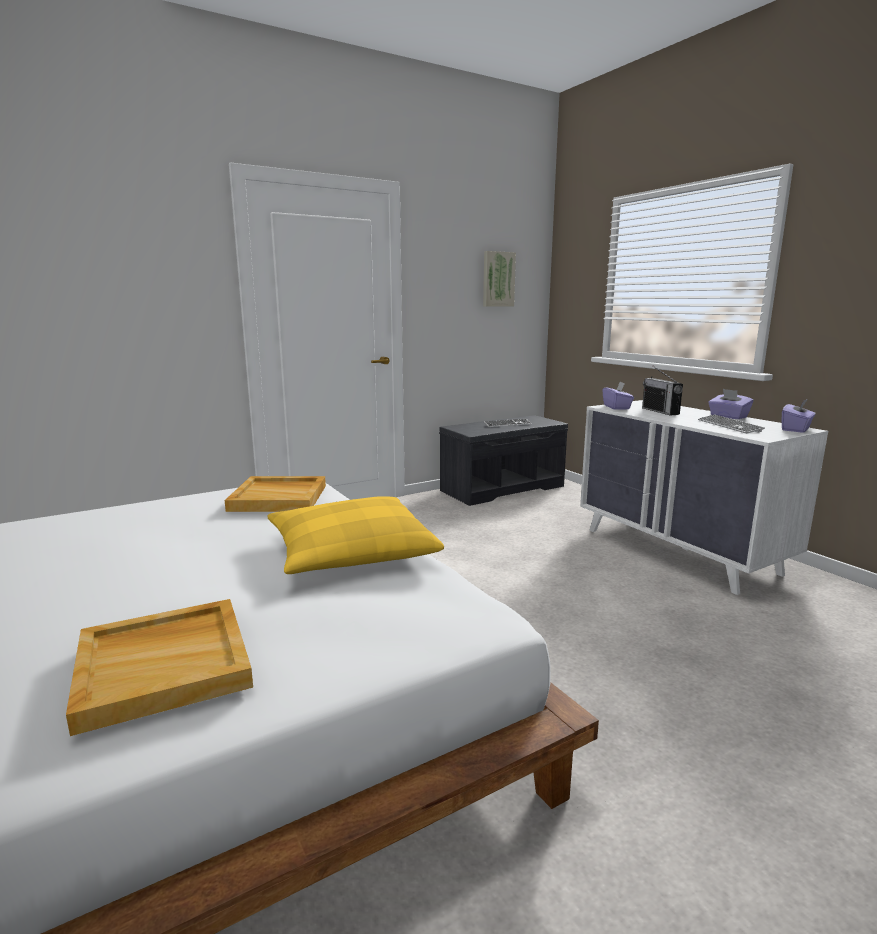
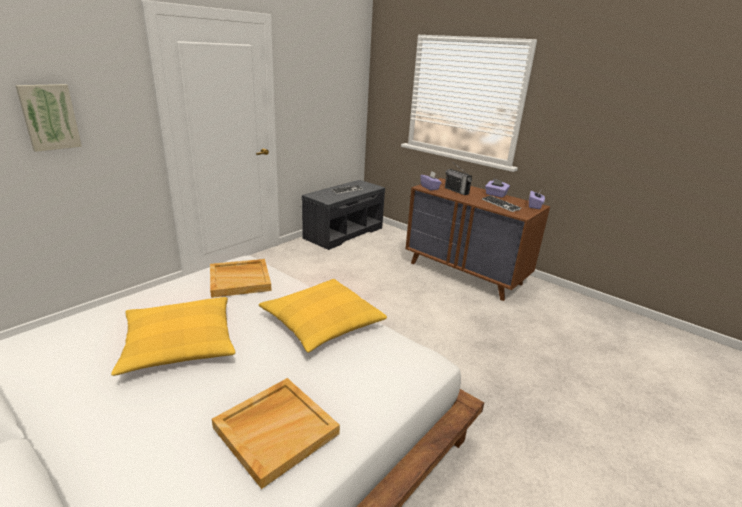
camera: 20 degrees left, 10 degrees up
(140, 552) = (179, 344): none -> yellow pillow
(498, 279) = (336, 86): picture -> picture (49, 117)
(680, 551) = (465, 273): white dresser -> brown dresser

